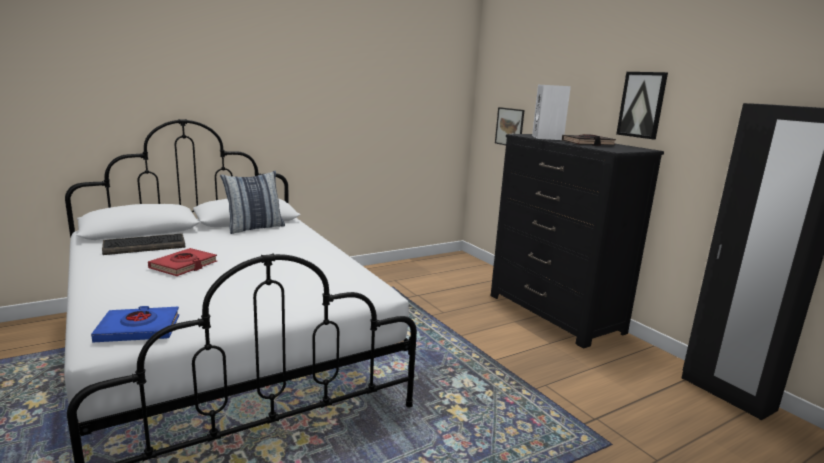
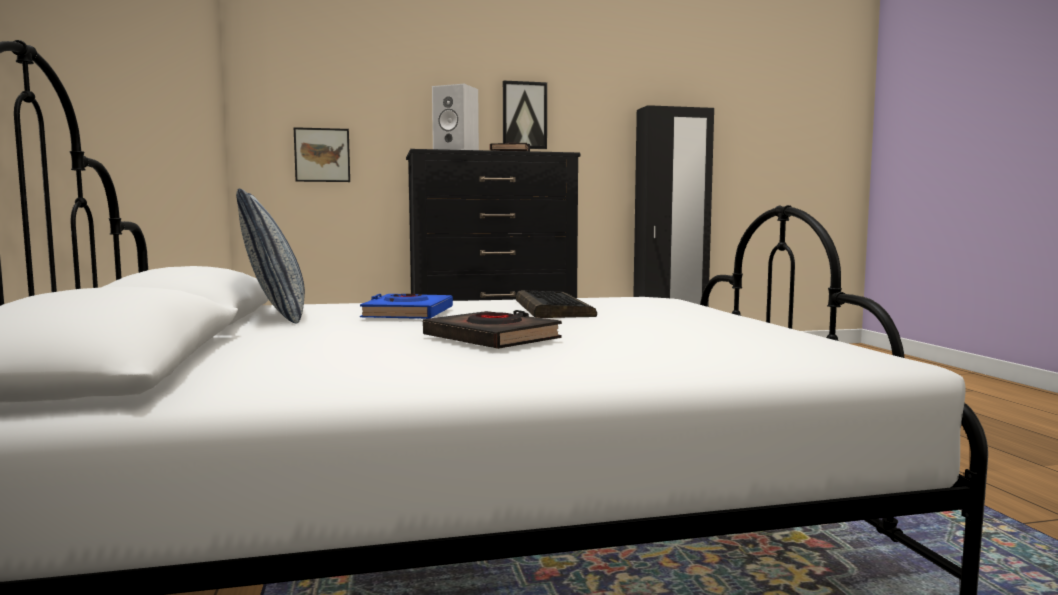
camera: 70 degrees left, 10 degrees down
(139, 329) = (810, 349): blue book -> blue book (408, 314)
(145, 246) = (301, 358): keyboard -> keyboard (551, 308)
(184, 266) = (492, 339): red book -> black book

